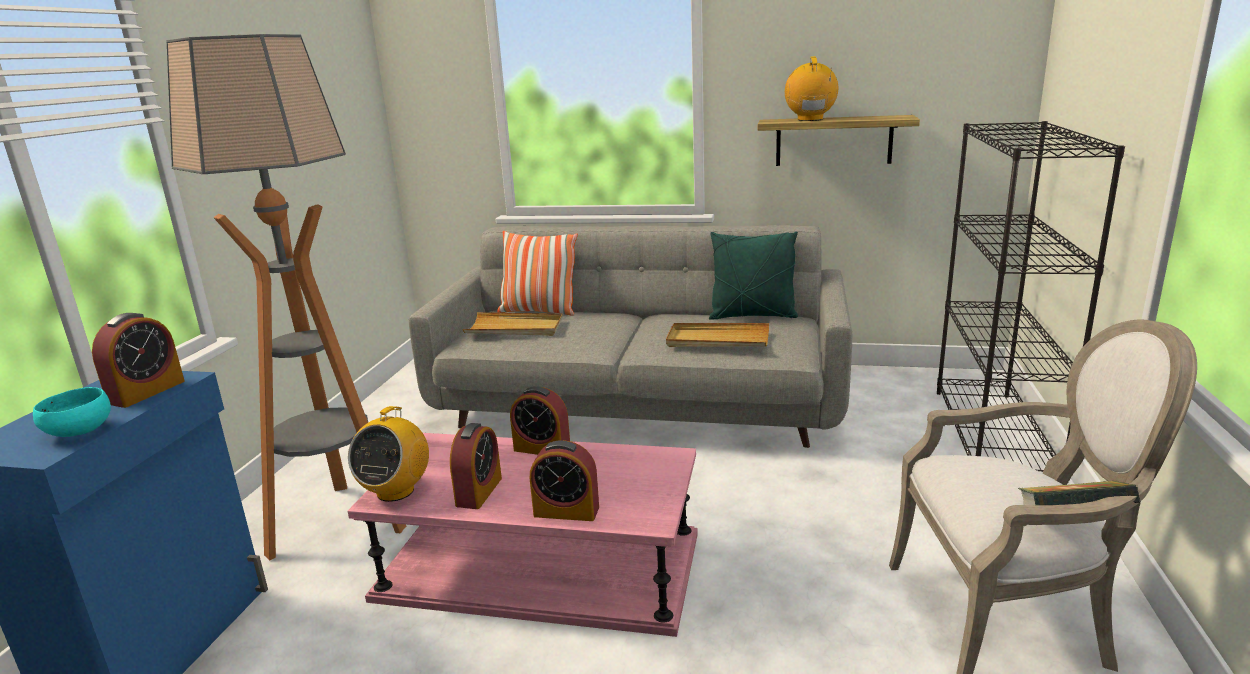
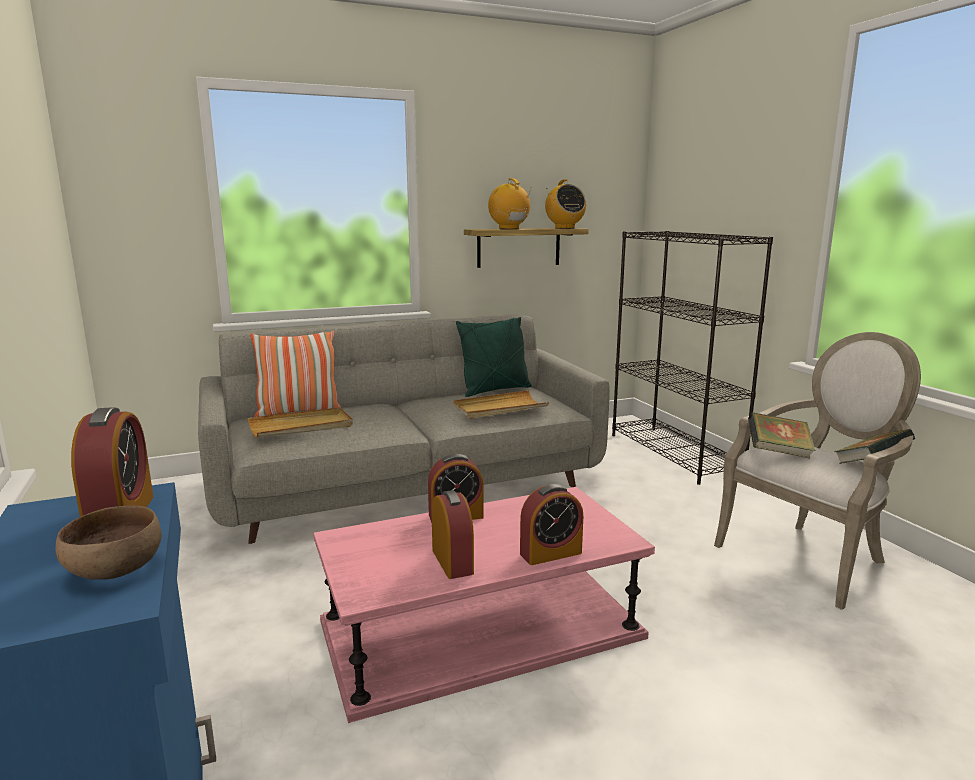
camera: 35 degrees left, 5 degrees down
(78, 432) = (114, 571): turquoise bowl -> brown bowl
(338, 523) = (217, 666): floor lamp -> none
(395, 491) = (367, 585): radio -> radio (564, 228)
(957, 469) = (778, 452): none -> book

